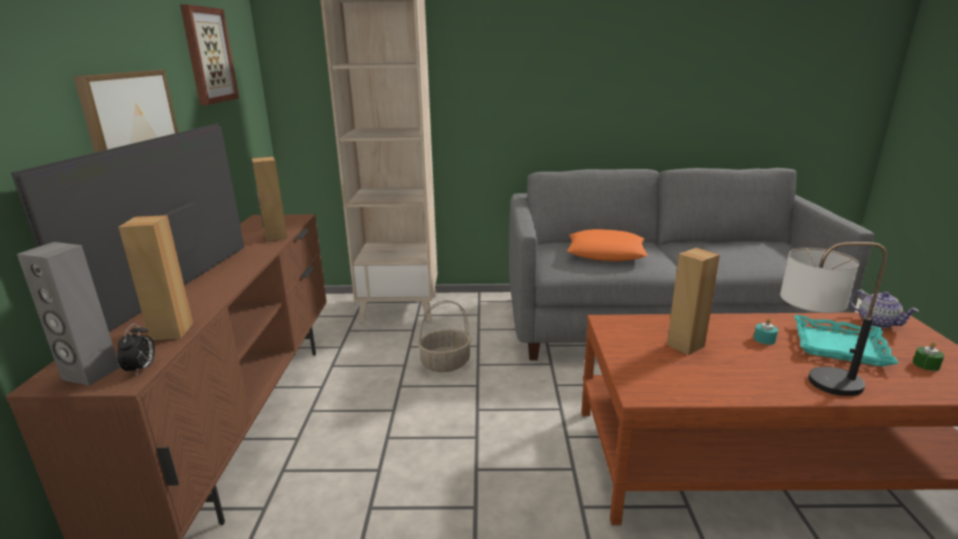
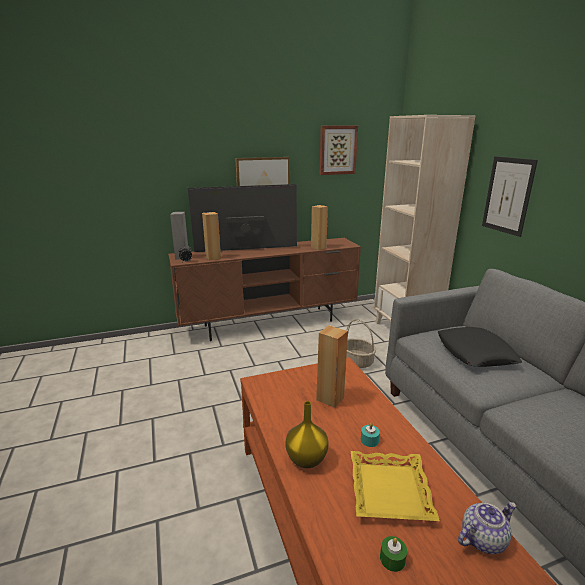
camera: 70 degrees right, 0 degrees up
(496, 93) = (508, 195): none -> picture
(606, 253) = (475, 353): orange pillow -> black pillow
(810, 383) = (306, 460): table lamp -> yellow vase
(839, 346) = (389, 490): turquoise tray -> yellow tray
(878, 323) = (483, 538): teapot -> teapot turned 150 degrees counterclockwise

